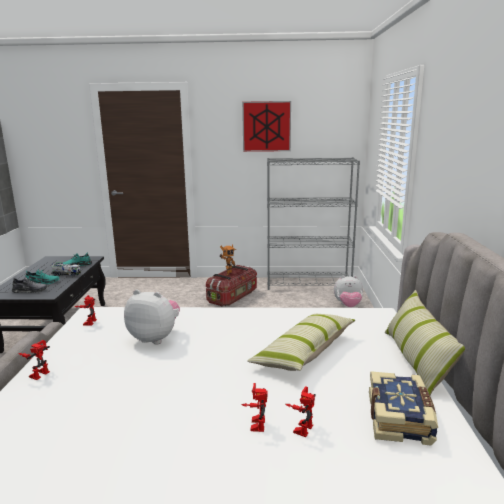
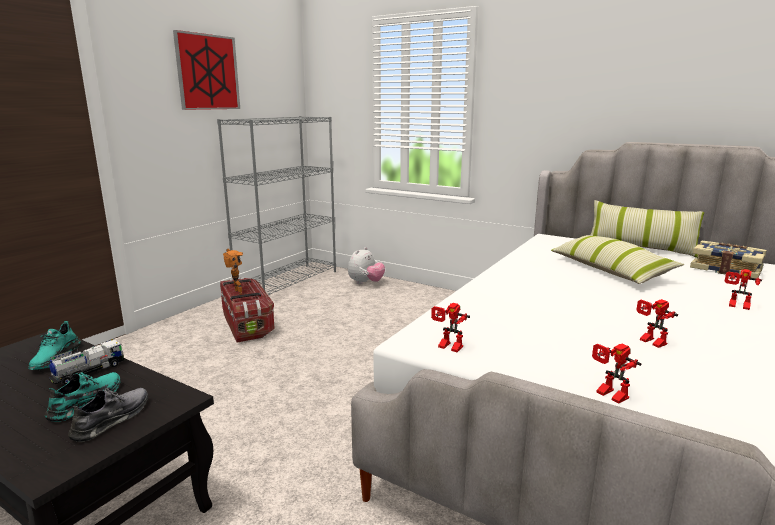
camera: 60 degrees left, 0 degrees up
(155, 338) = (537, 316): plush toy -> none
(301, 427) = (741, 294): toy robot -> toy robot (649, 342)

